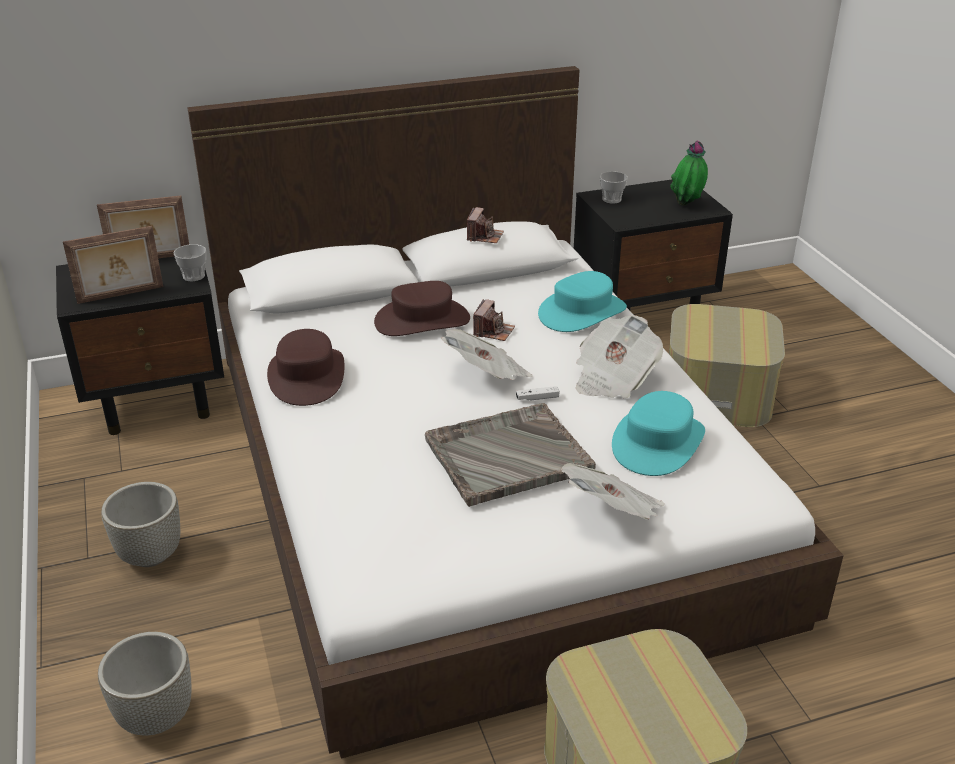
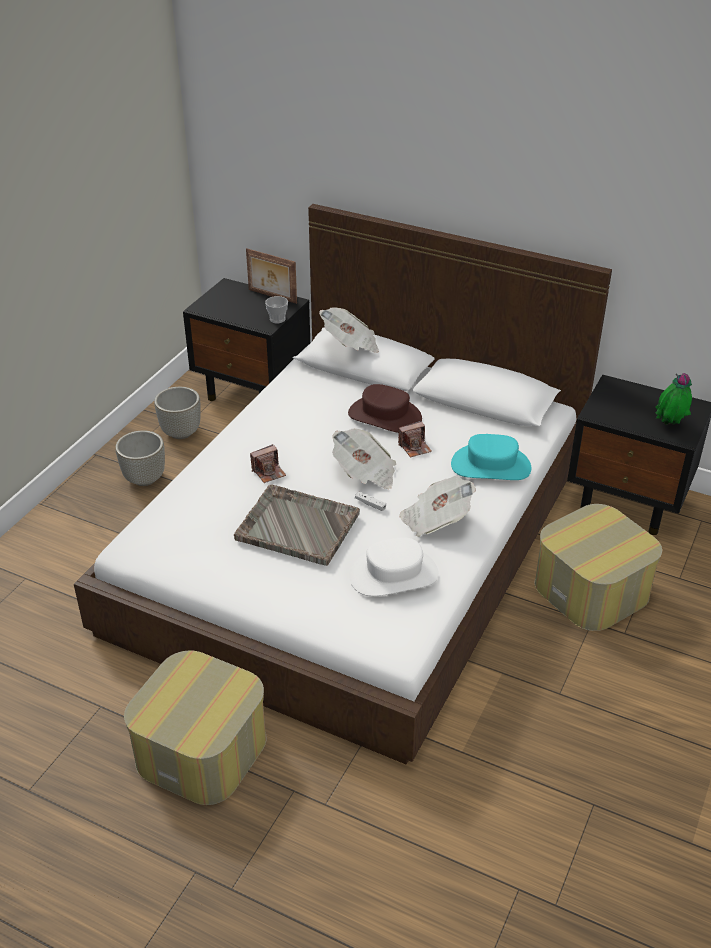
camera: 45 degrees right, 5 degrees up
(121, 295) = (227, 313): picture frame -> none
(155, 716) = (52, 559): grey planter -> grey planter (181, 432)
(307, 376) = (272, 416): brown hat -> none
(484, 236) = (480, 376): camera -> camera (269, 472)
(611, 199) = (618, 392): cup -> none
(613, 512) = (301, 595): newspaper -> newspaper (350, 344)
(657, 442) = (393, 574): turquoise hat -> white hat

